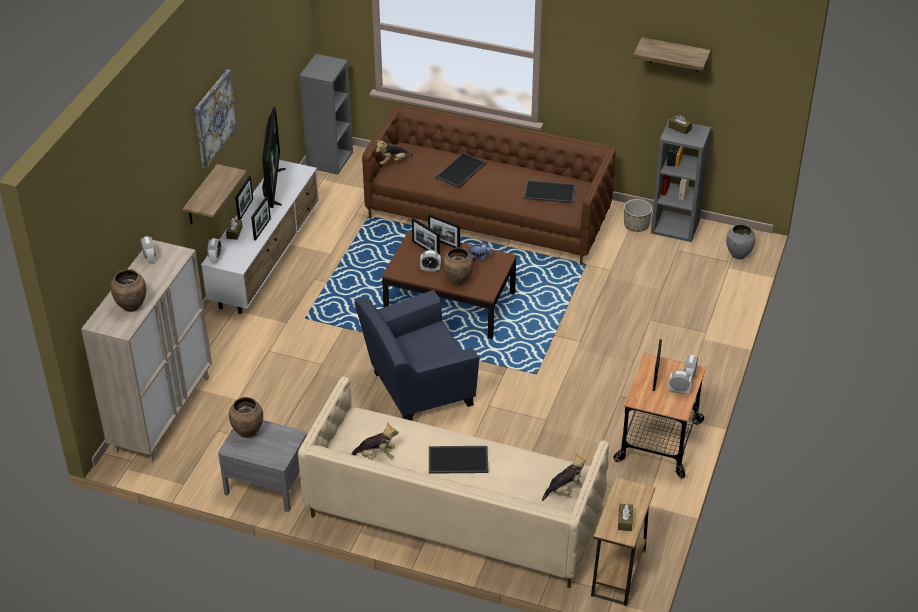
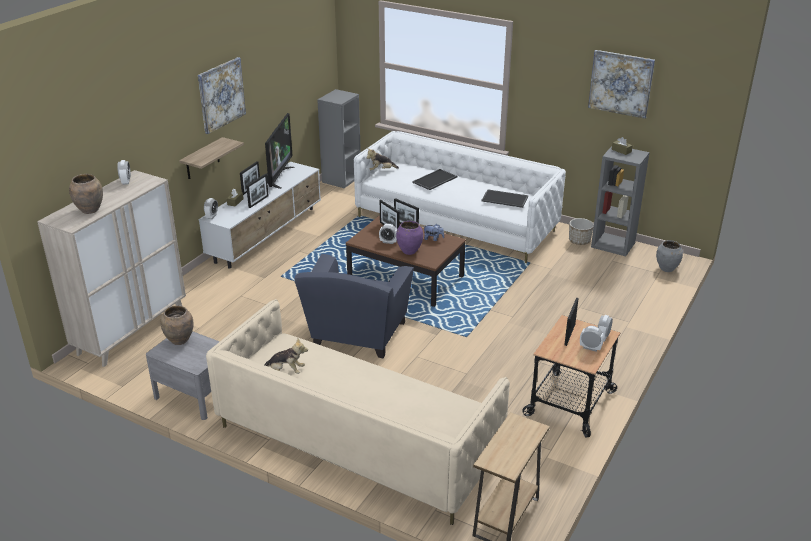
camera: 10 degrees right, 10 degrees down
(416, 389) = (356, 336): blue armchair -> blue armchair turned 60 degrees counterclockwise
(457, 280) = (409, 251): brown vase -> purple vase
(458, 459) = (362, 383): tray -> none
(488, 216) = (456, 224): brown sofa -> white sofa
(565, 490) = (459, 422): plush toy -> none
(625, 521) = (510, 454): brown tissue box -> none
(674, 55) = (621, 83): shelf -> picture

